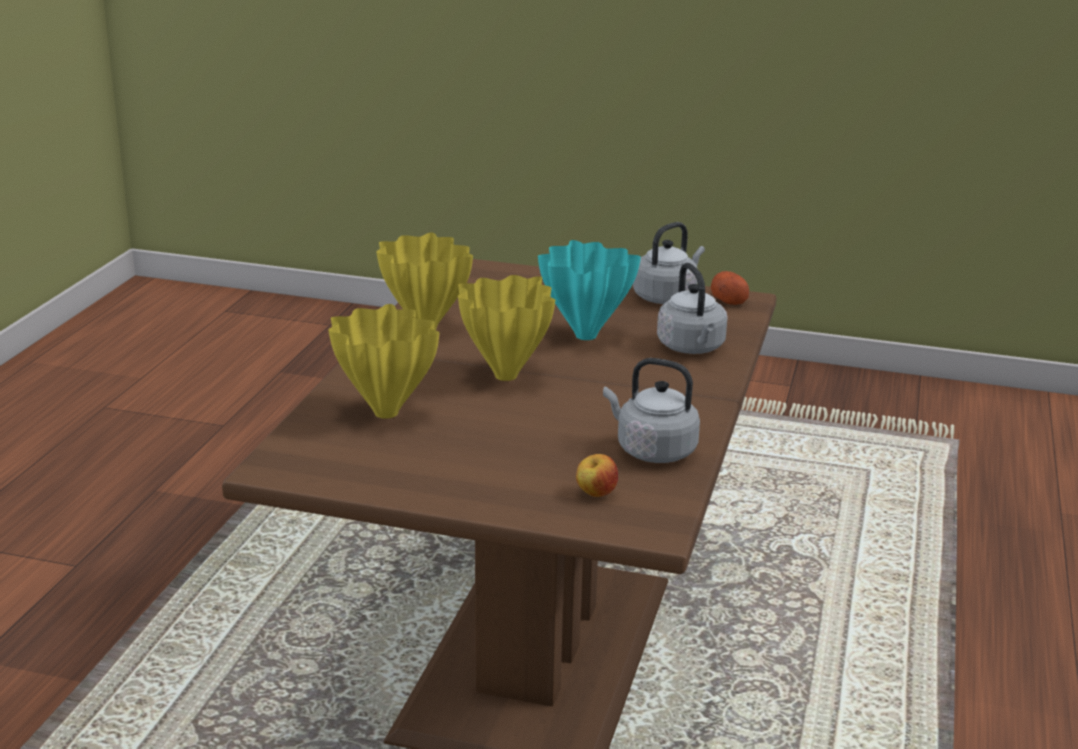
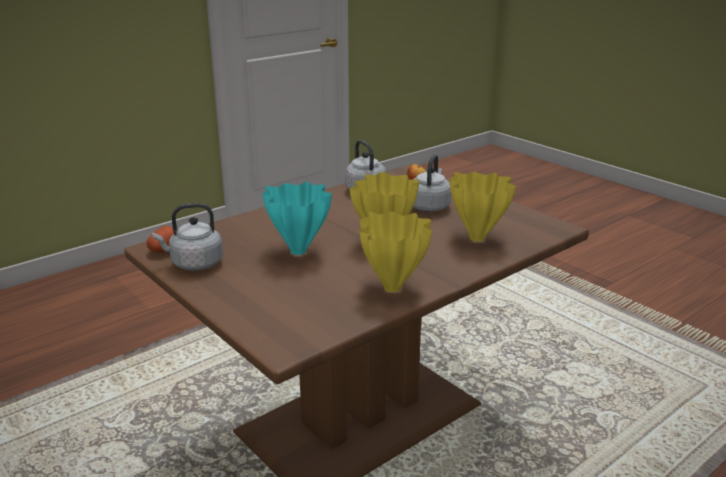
camera: 145 degrees left, 0 degrees up
(692, 348) = (254, 227): grey kettle -> grey kettle (429, 206)

